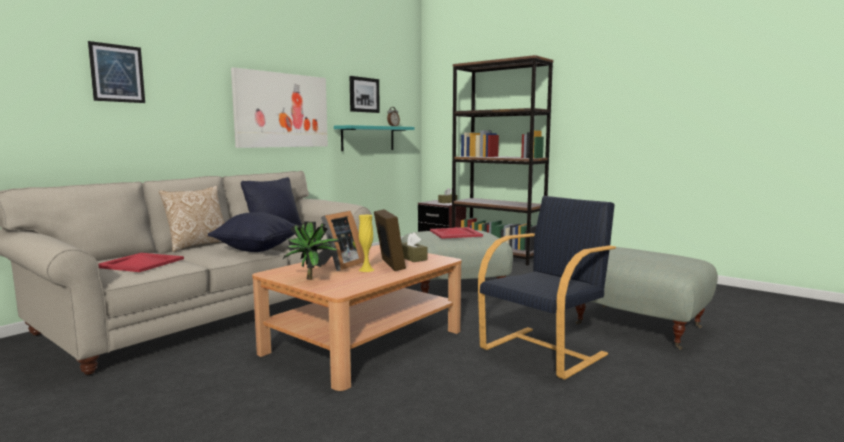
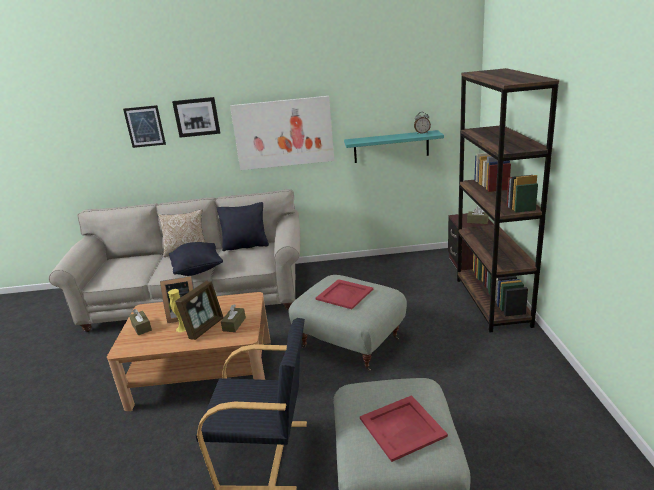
camera: 50 degrees right, 15 degrees up
(139, 263) = (122, 270): red tray -> red tray (401, 427)
(313, 279) = (141, 327): potted plant -> brown tissue box
(364, 95) = (384, 103): picture -> picture (197, 117)

